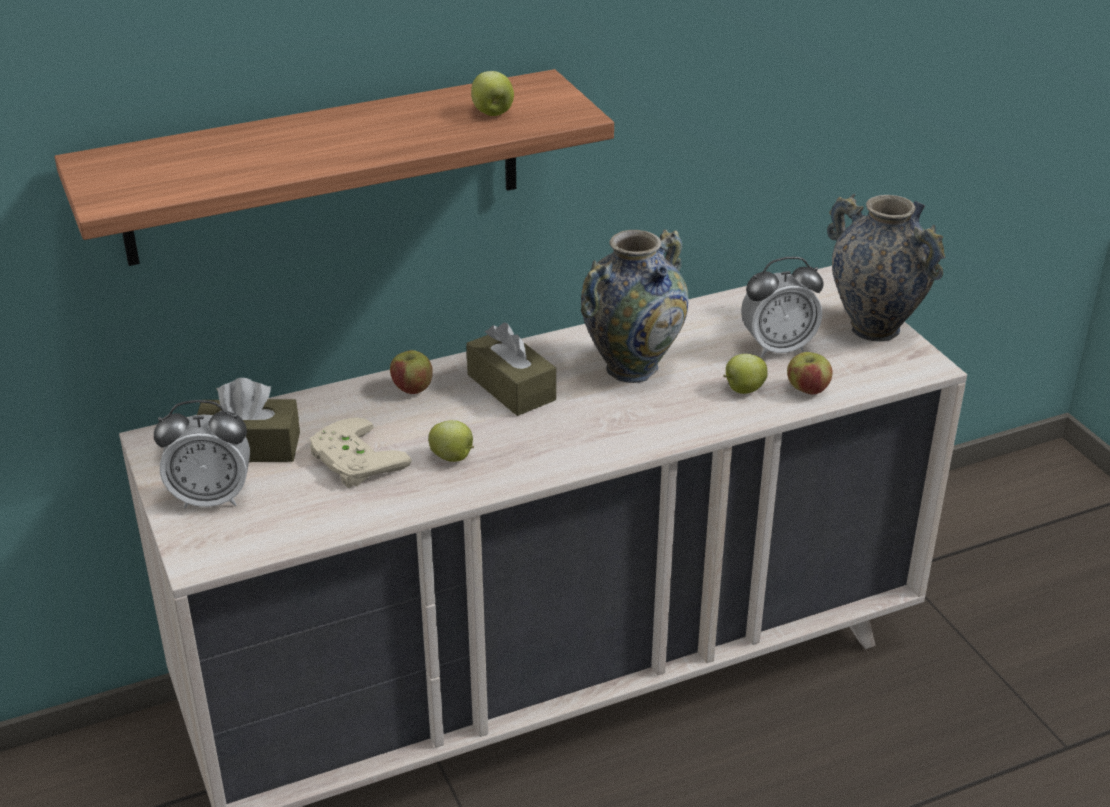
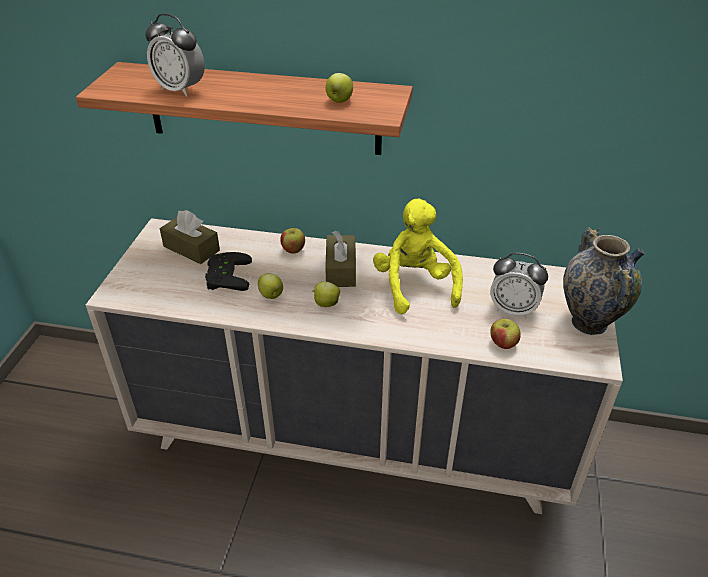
camera: 35 degrees right, 5 degrees up
(211, 498) = (149, 266): alarm clock -> alarm clock (180, 90)
(352, 461) = (225, 275): beige game controller -> black game controller
(632, 368) = (415, 286): vase -> yellow plush toy
(743, 390) = (464, 326): apple -> apple (326, 303)

